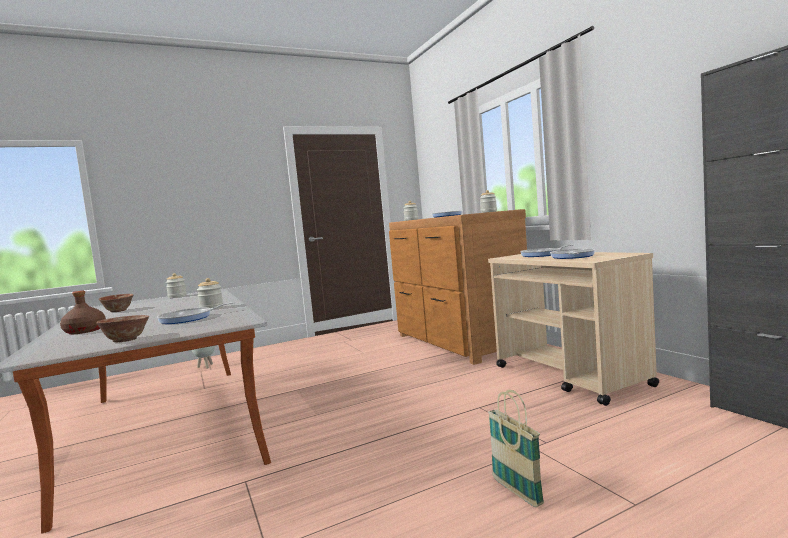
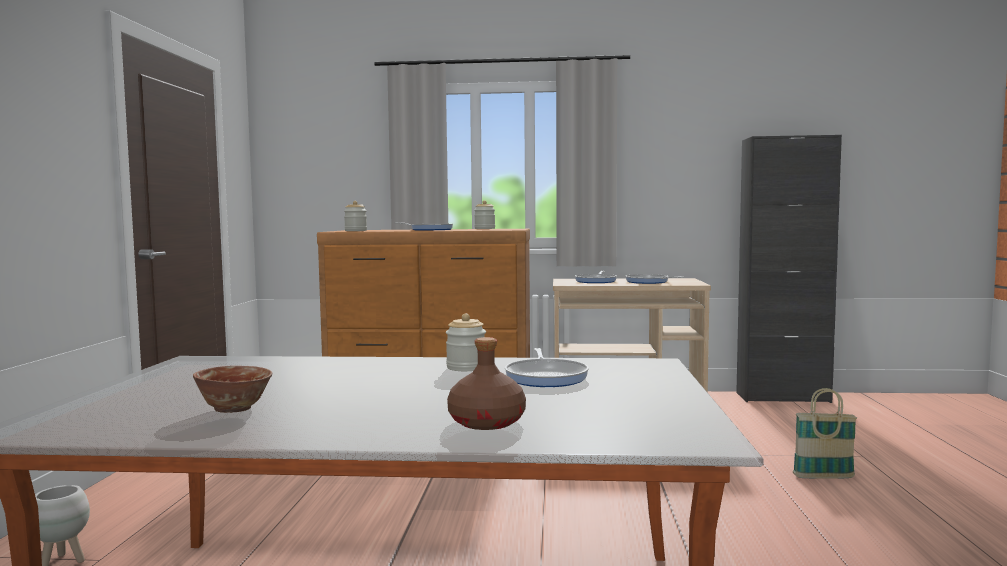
camera: 60 degrees left, 0 degrees up
(126, 340) = (674, 400): bowl -> none
(177, 296) = (160, 377): jar -> none

